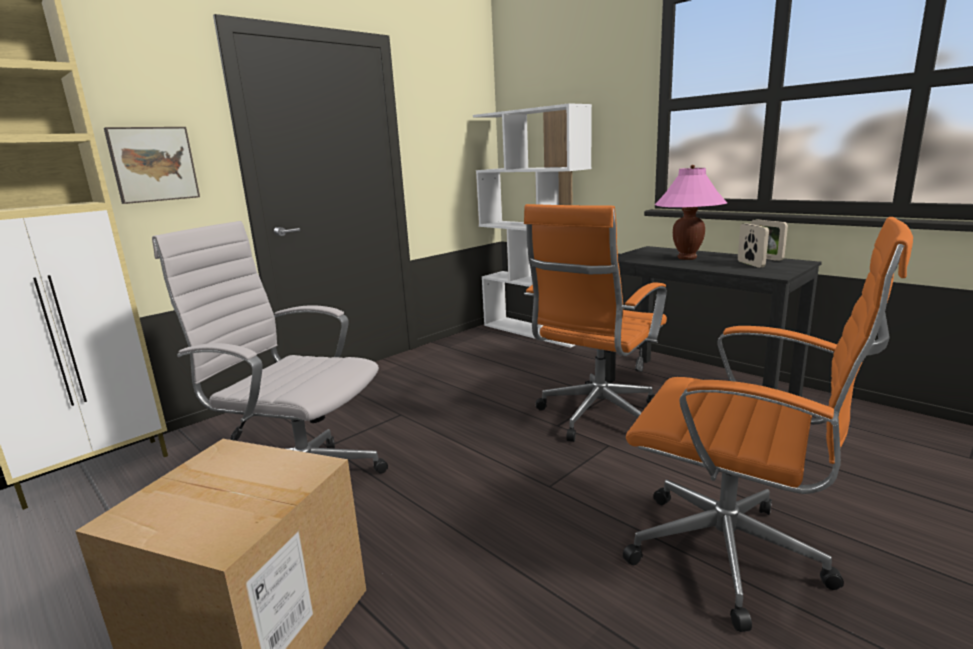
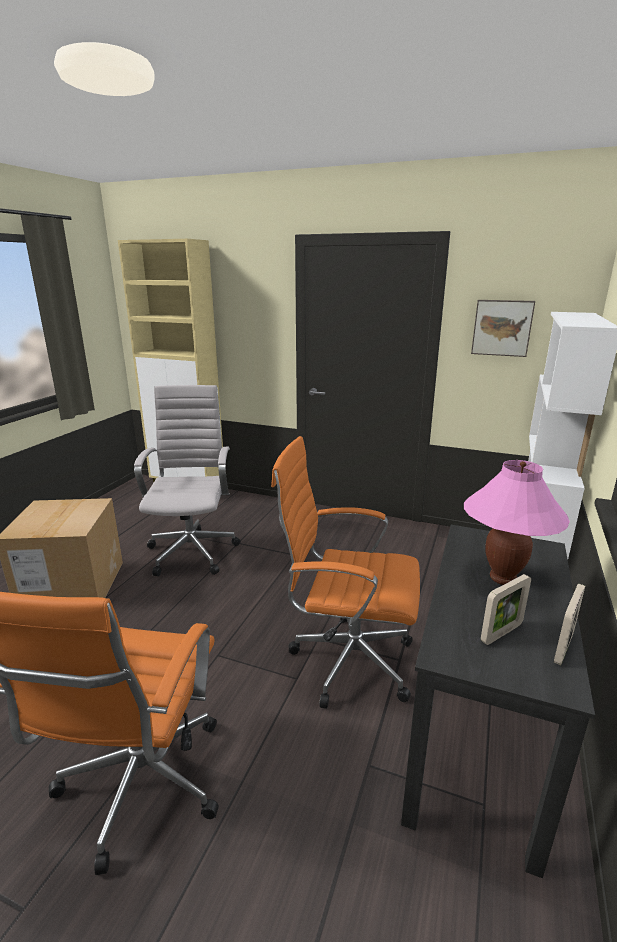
camera: 65 degrees right, 5 degrees up
(153, 164) = (246, 334): picture -> picture (502, 327)

